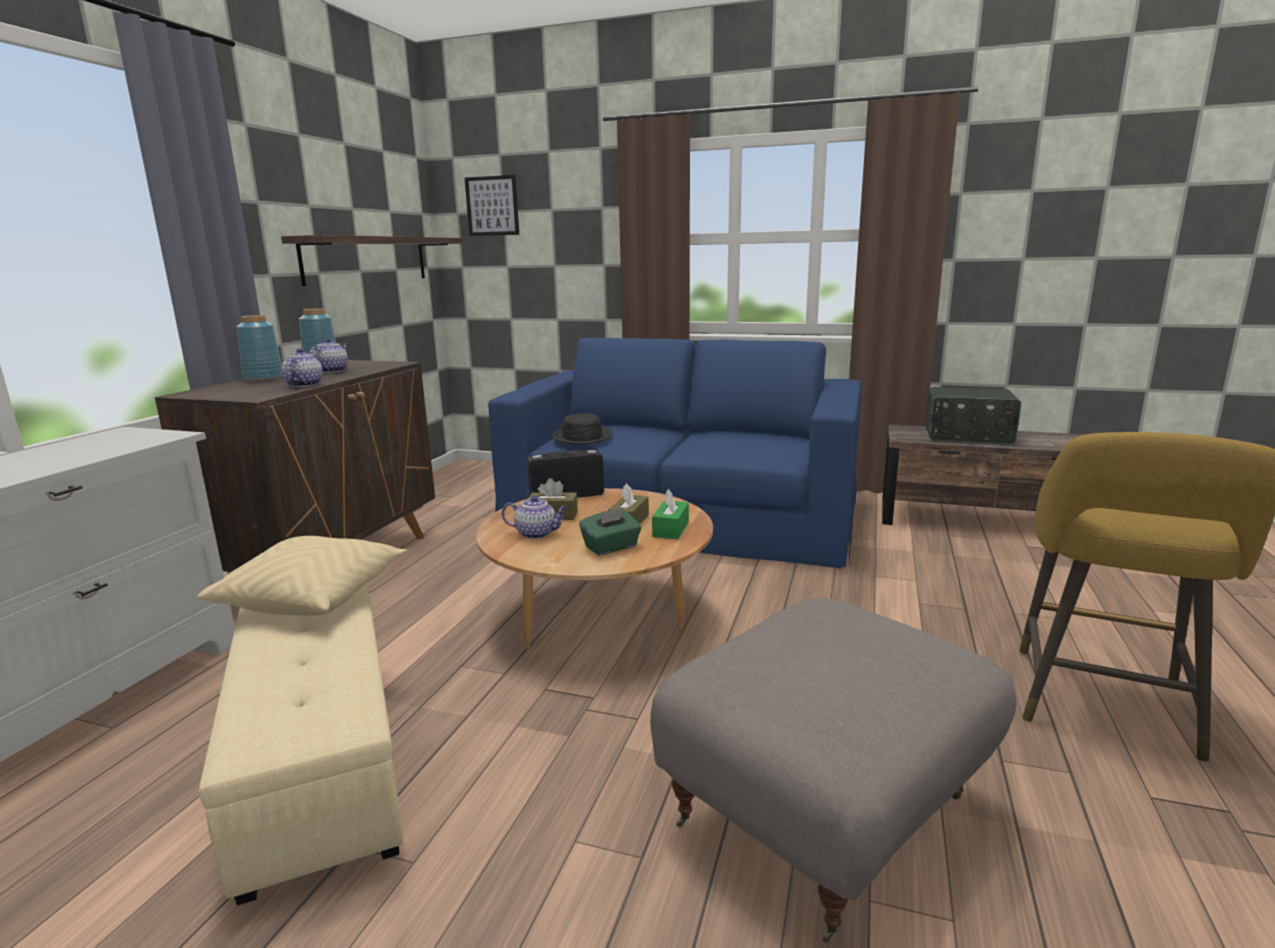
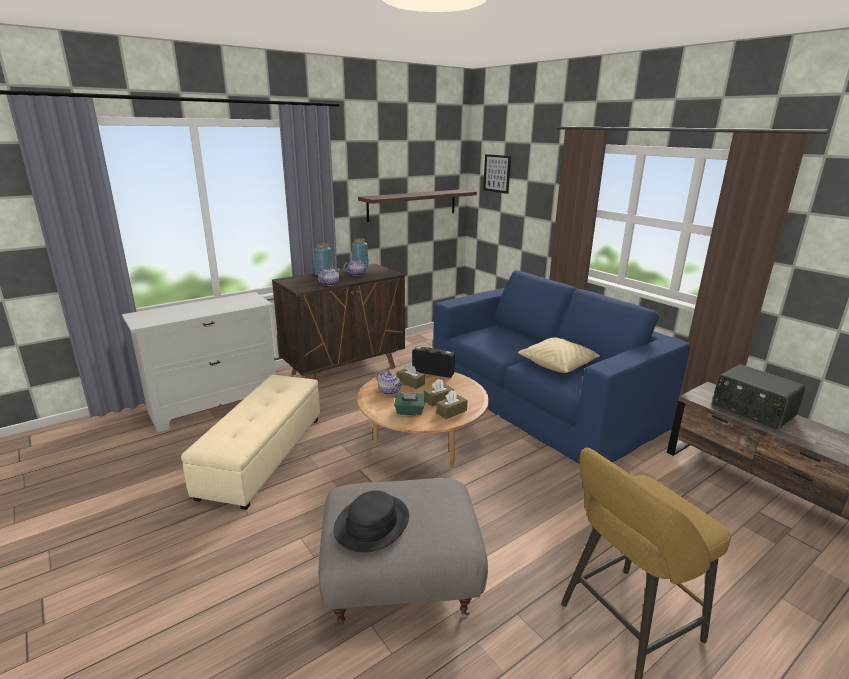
camera: 35 degrees right, 5 degrees up
(313, 596) = (281, 391): beige pillow -> beige pillow (558, 364)
(582, 436) = (483, 335): black hat -> black hat (371, 523)
(671, 529) = (451, 412): green tissue box -> brown tissue box

